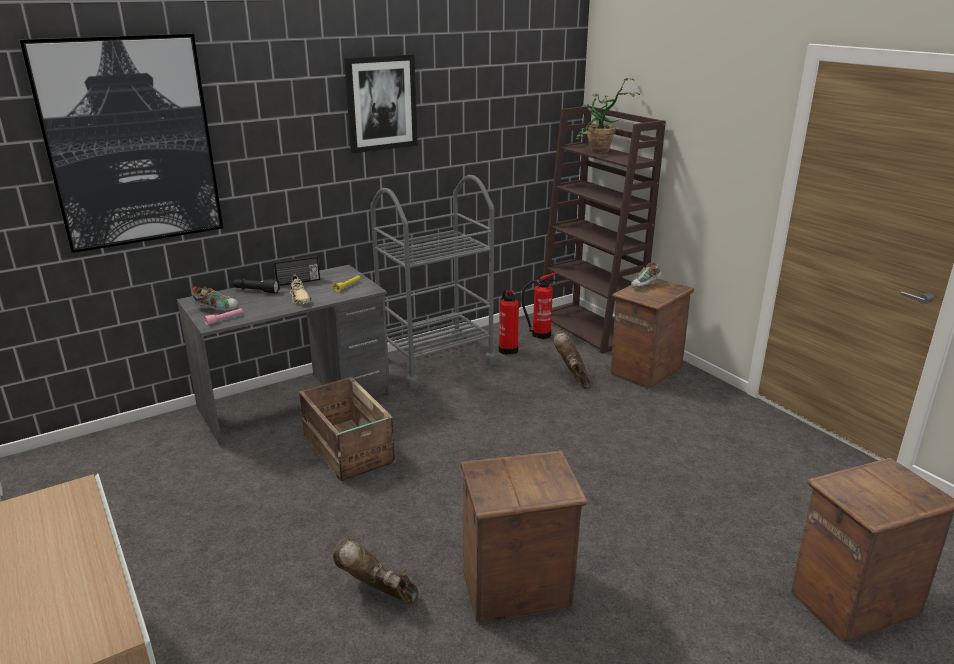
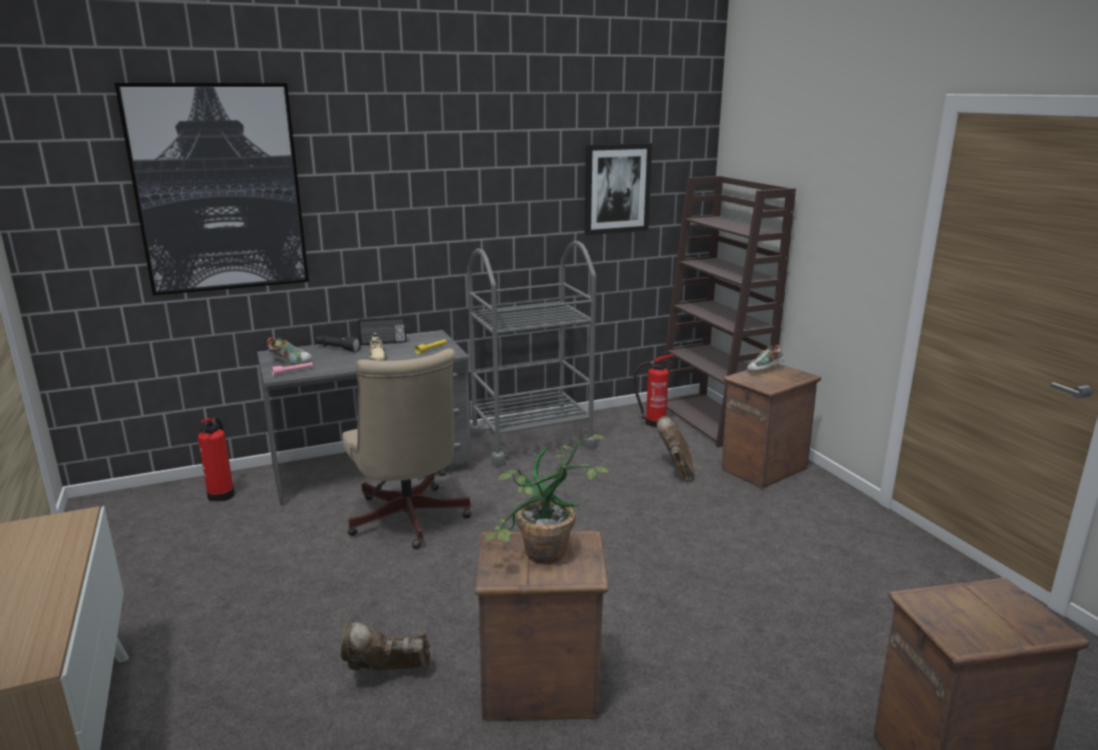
camera: 10 degrees right, 5 degrees down
(348, 449) = (408, 522): crate -> beige office chair
(378, 594) = (385, 675): brown boot -> brown boot turned 45 degrees counterclockwise
(381, 103) = (484, 162): picture -> picture (616, 188)
(508, 349) = (613, 435): fire extinguisher -> fire extinguisher (222, 494)
(600, 152) = (726, 224): potted plant -> potted plant (543, 560)

